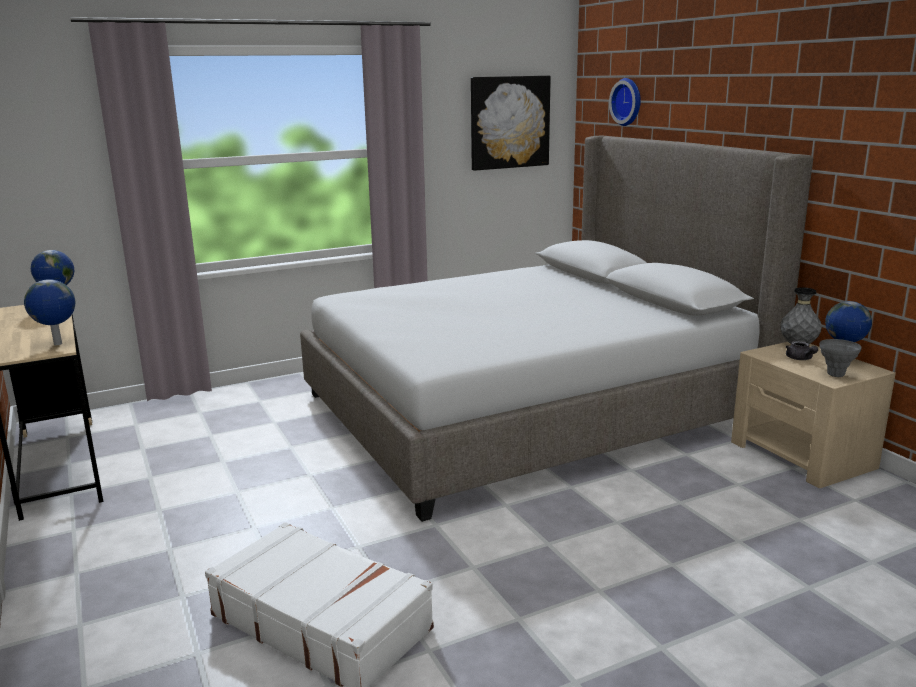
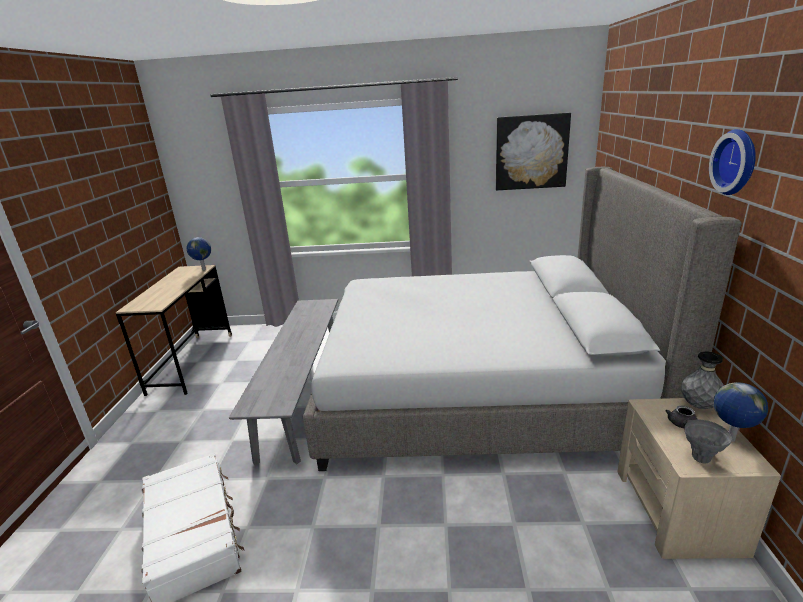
camera: 30 degrees right, 5 degrees up
(58, 344) = (162, 302): globe -> none
(304, 459) = (303, 393): none -> grey bench
(628, 102) = (624, 138): wall clock -> wall clock (737, 162)

